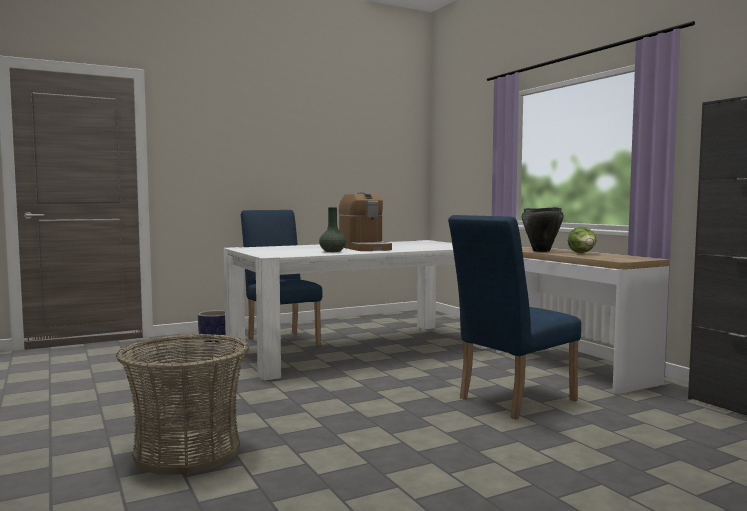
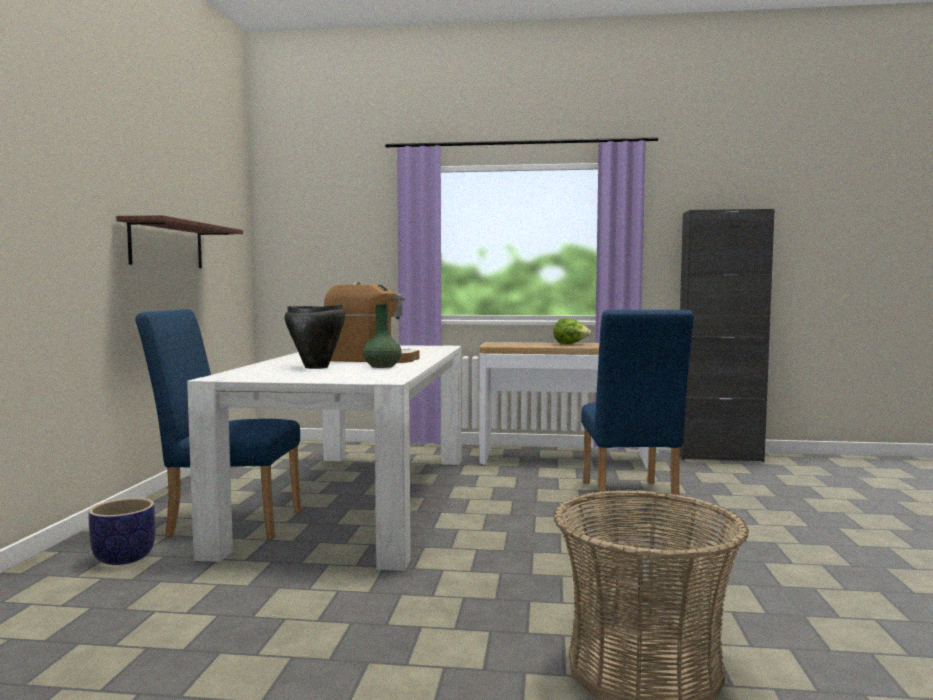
camera: 55 degrees left, 0 degrees up
(323, 170) = (167, 245): none -> shelf
(541, 251) = (531, 345): black cooking pot -> black cooking pot (316, 367)

